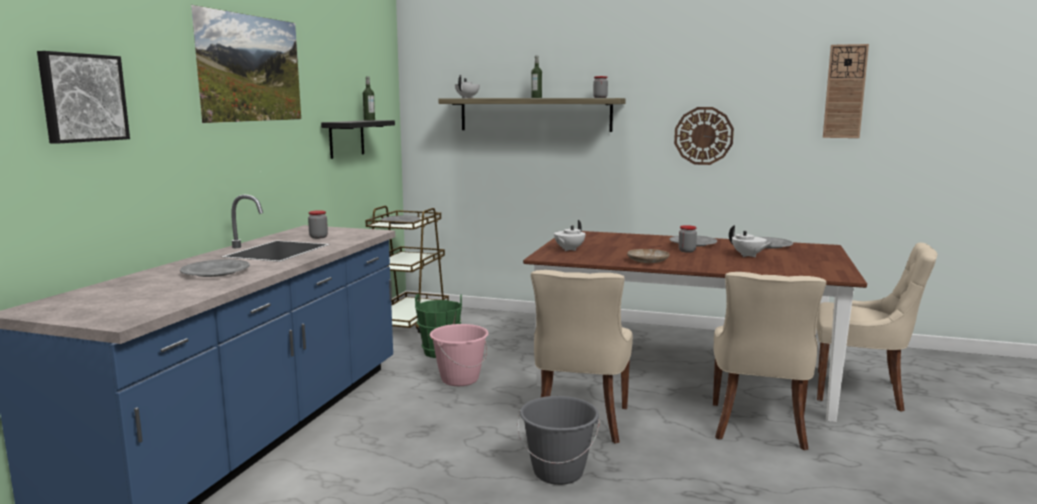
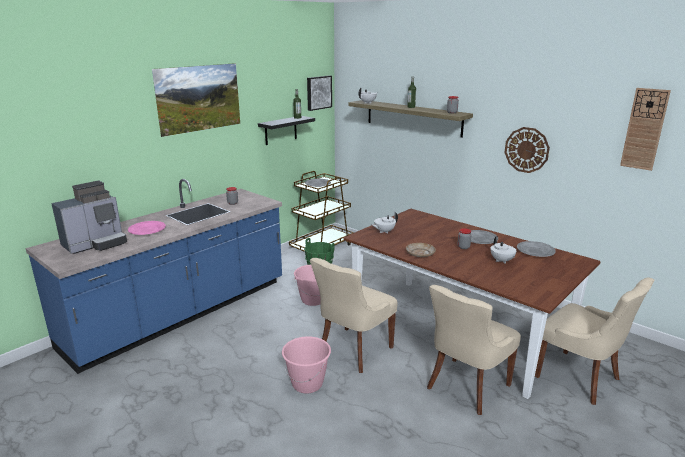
camera: 25 degrees right, 10 degrees up
(82, 98) = (79, 135): picture -> picture (318, 92)
(139, 295) = (96, 244): none -> coffee machine
(215, 272) = (147, 230): grey plate -> pink plate
(558, 472) = (307, 384): grey bucket -> pink bucket

